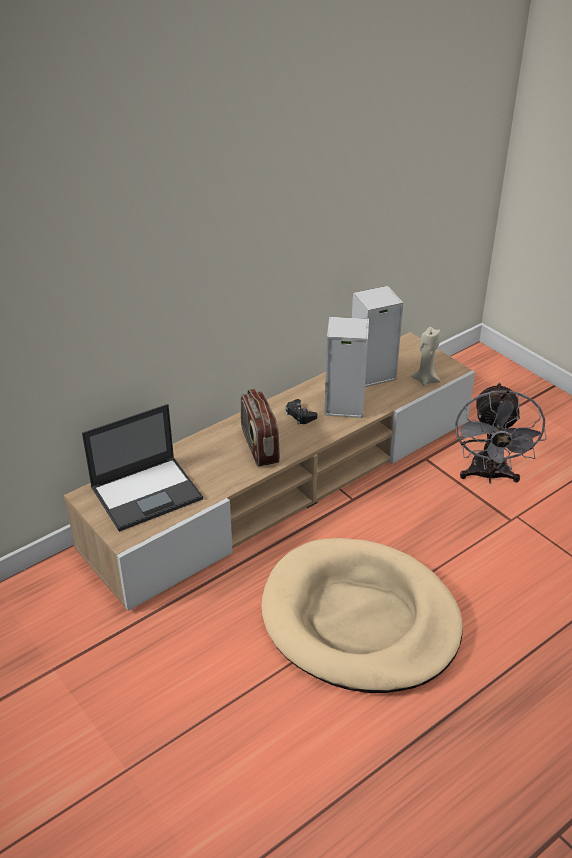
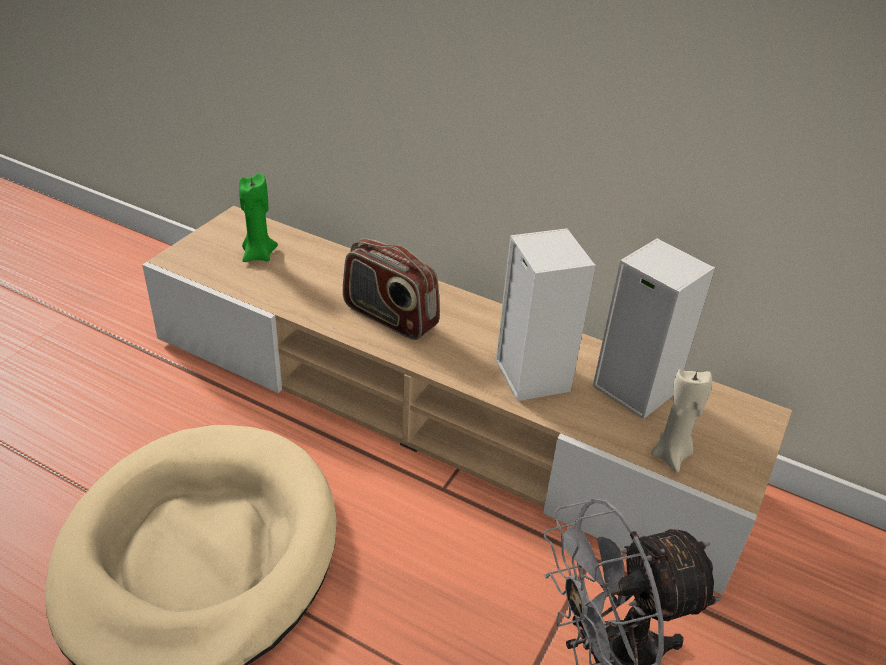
camera: 65 degrees right, 0 degrees up
(147, 492) = (258, 255): laptop -> green candle
(259, 446) = (389, 317): radio -> radio turned 105 degrees counterclockwise
(300, 415) = (479, 337): black game controller -> none

